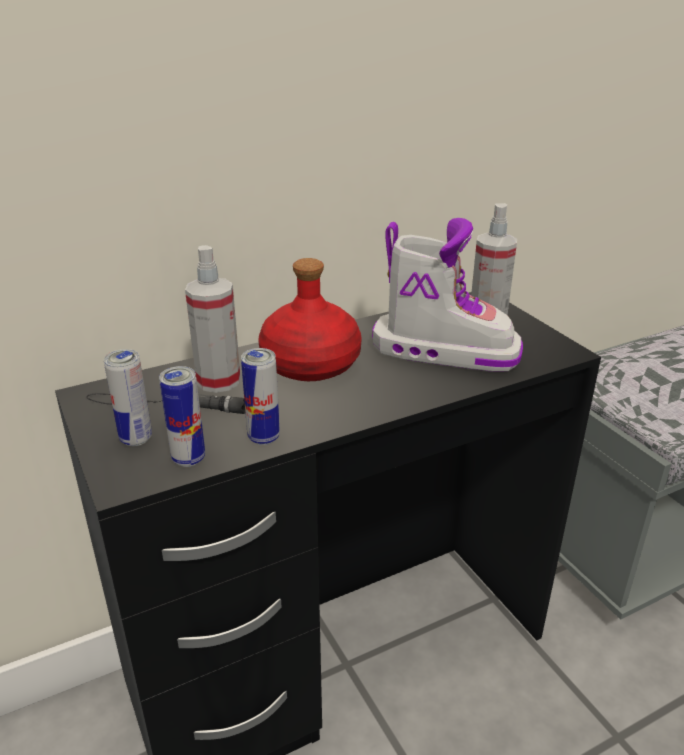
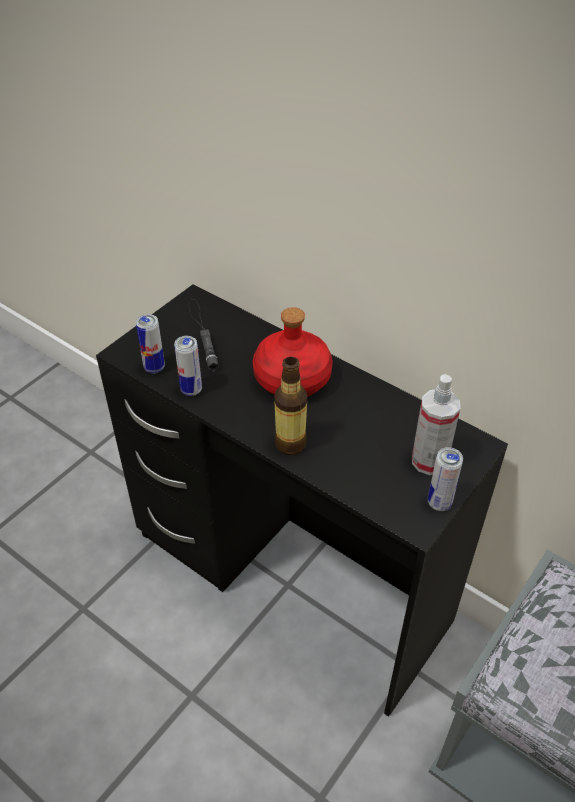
camera: 65 degrees right, 15 degrees up
(136, 439) = (162, 338): can -> can (439, 503)
(218, 380) = (243, 344): spray bottle -> none
(414, 390) = (290, 444): none -> bottle
(444, 350) = (363, 445): boot -> none

